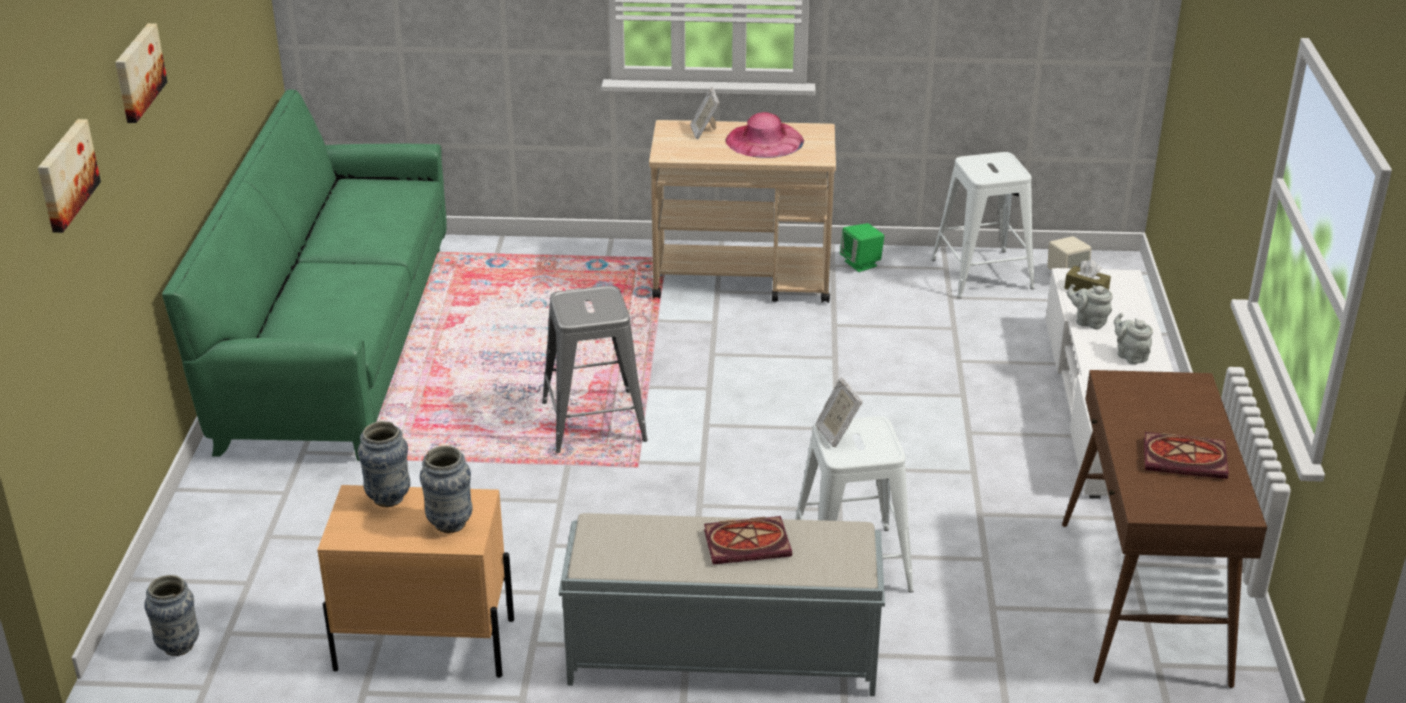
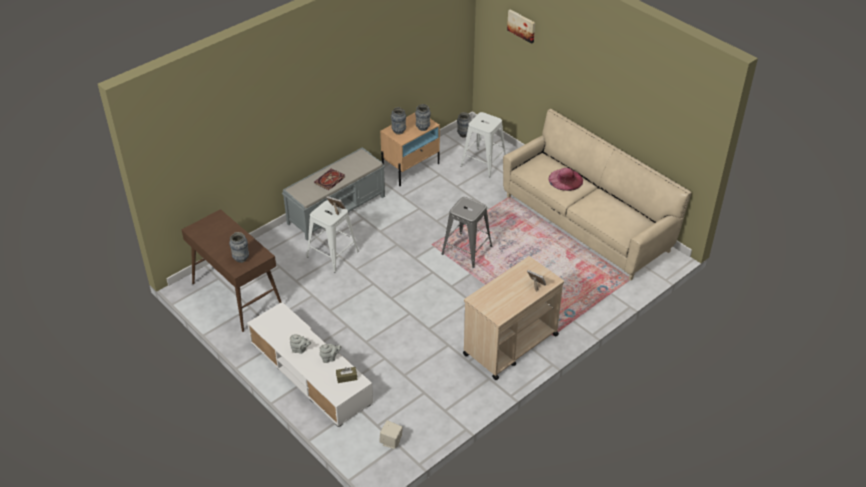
camera: 135 degrees right, 10 degrees up
(137, 72) = (576, 52): picture -> none
(336, 344) = (586, 223): green sofa -> beige sofa
(764, 140) = (508, 296): pink hat -> pink hat (565, 179)
(861, 263) = (479, 388): green speaker -> none
(981, 273) = (427, 417): white stool -> white stool (484, 162)
(1168, 398) = (241, 259): none -> vase
(1186, 458) = (219, 239): book -> none

